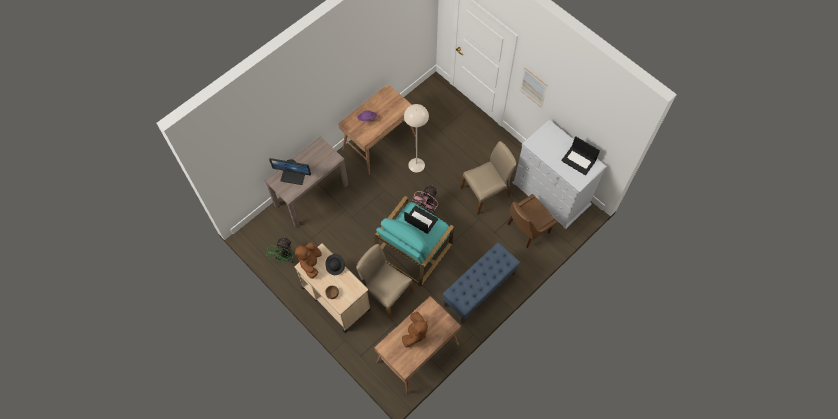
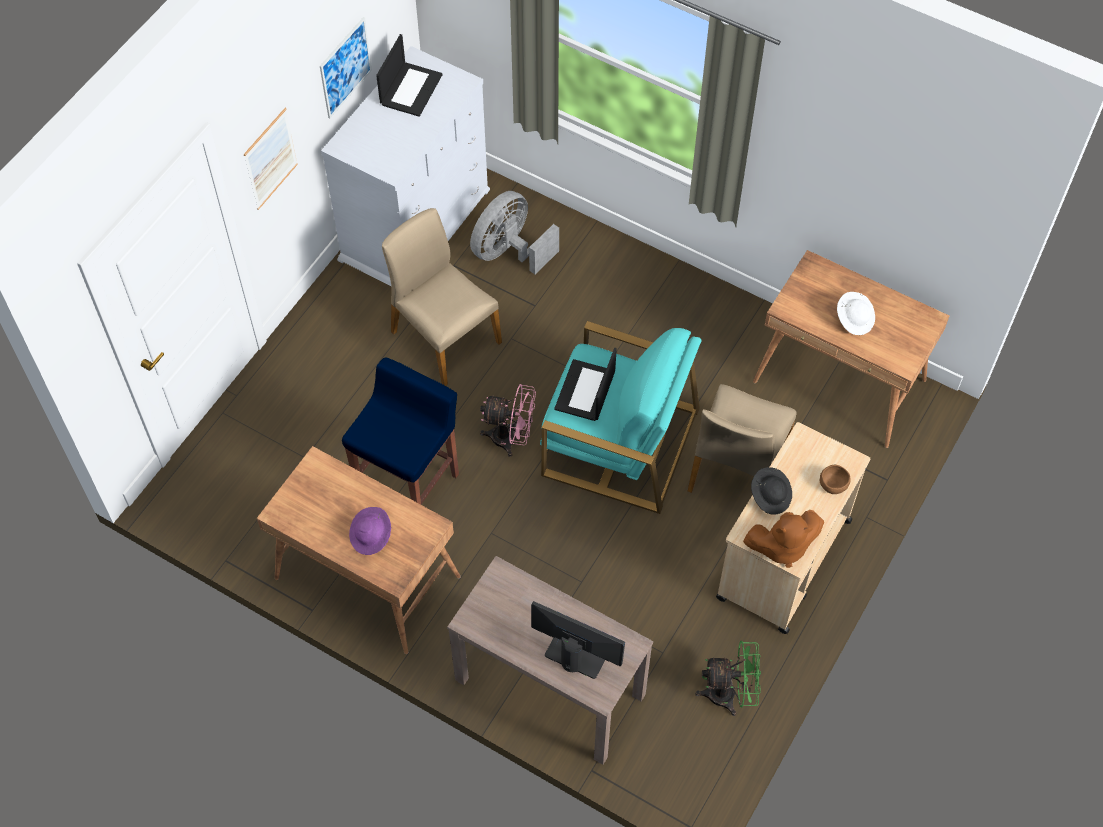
camera: 105 degrees left, 5 degrees down
(293, 176) = (576, 653): monitor -> monitor turned 60 degrees counterclockwise
(415, 333) = (854, 319): brown plush toy -> white hat
(416, 165) = (409, 484): beige floor lamp -> blue stool
(479, 290) = (669, 306): blue bench -> none
(526, 229) = (509, 252): brown chair -> grey fan
(578, 121) = (345, 67): none -> picture

